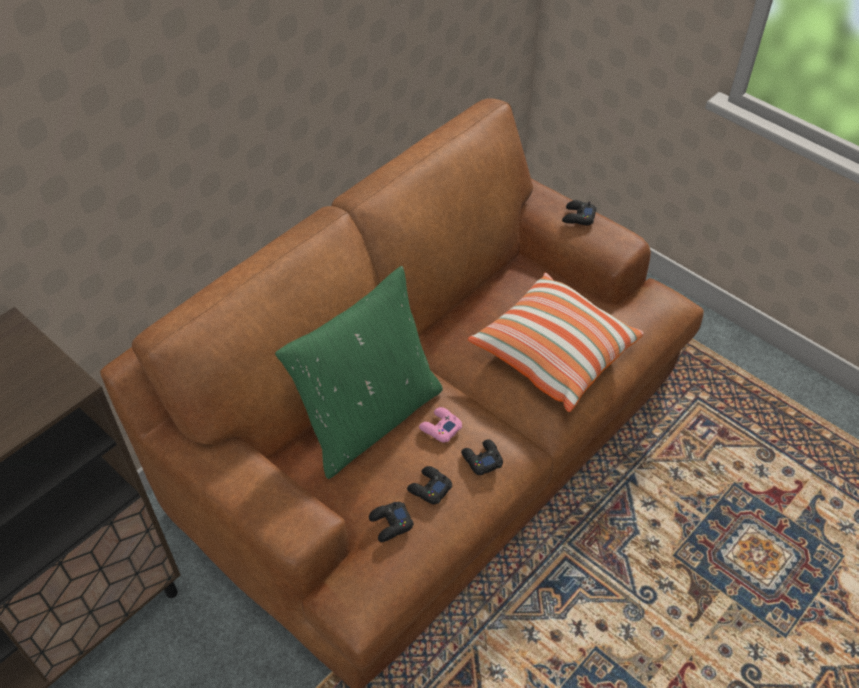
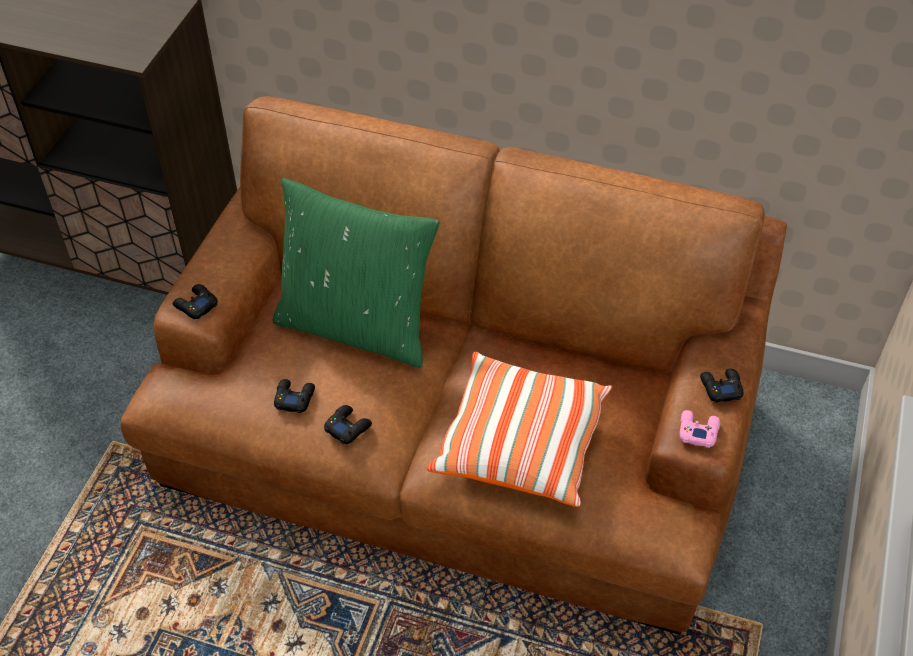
camera: 65 degrees right, 0 degrees up
(390, 524) = (242, 384): black game controller -> black game controller (195, 305)
(440, 428) = (369, 381): pink game controller -> pink game controller (697, 431)

